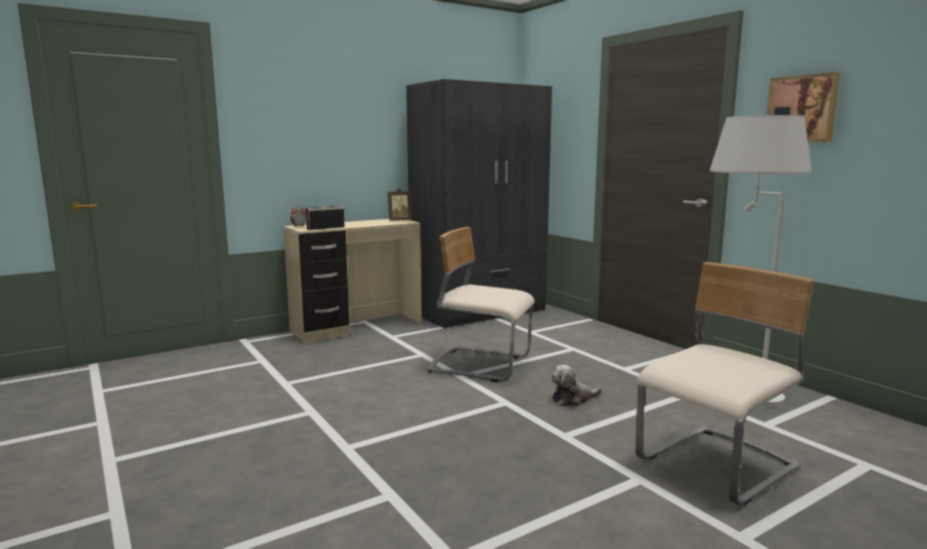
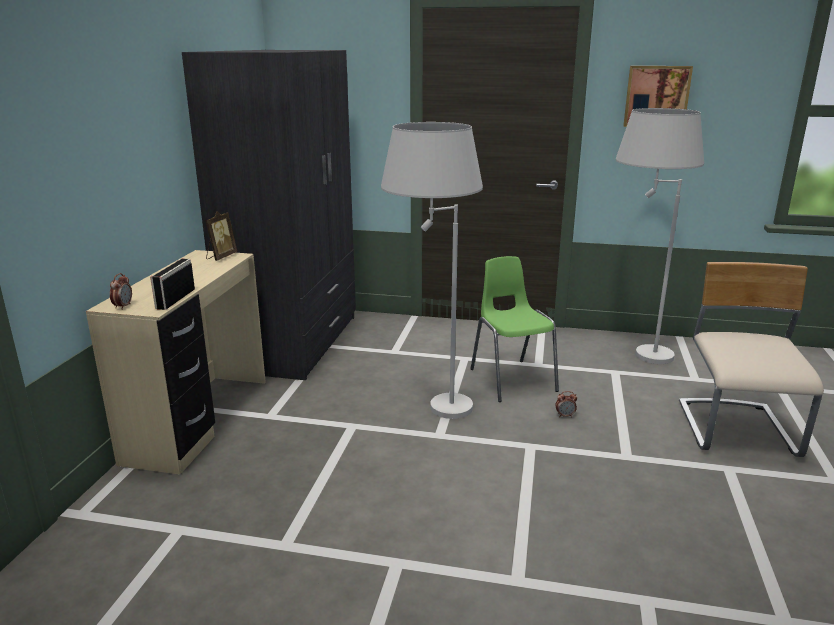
camera: 45 degrees left, 10 degrees up
(480, 365) = (430, 413): beige chair -> white floor lamp
(573, 399) = (565, 415): plush toy -> alarm clock
(580, 369) = (512, 380): none -> green chair

